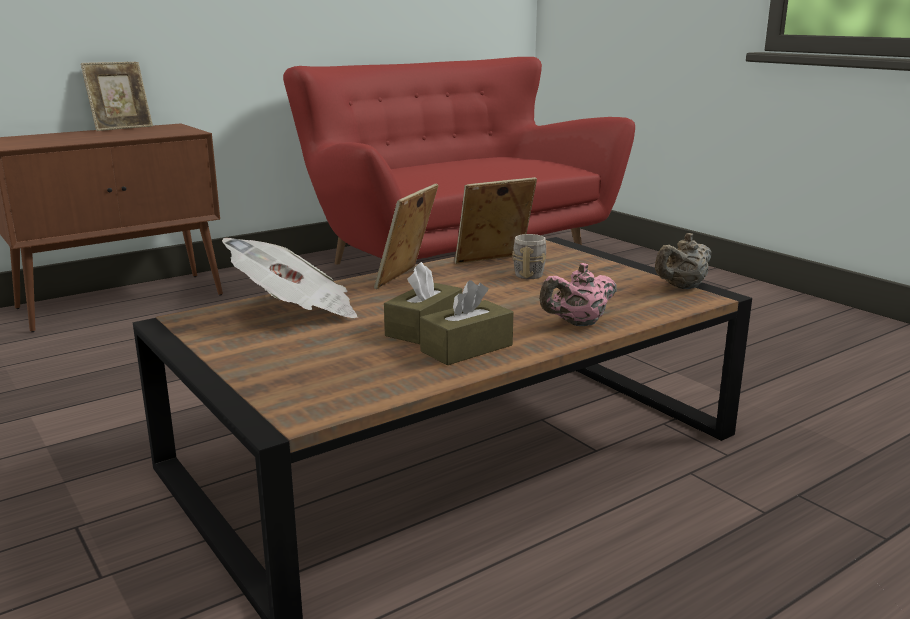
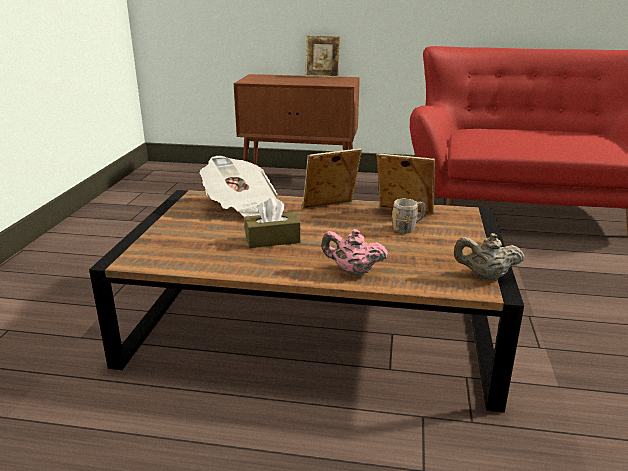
camera: 45 degrees right, 5 degrees up
(467, 348) = (263, 260): brown tissue box -> none

